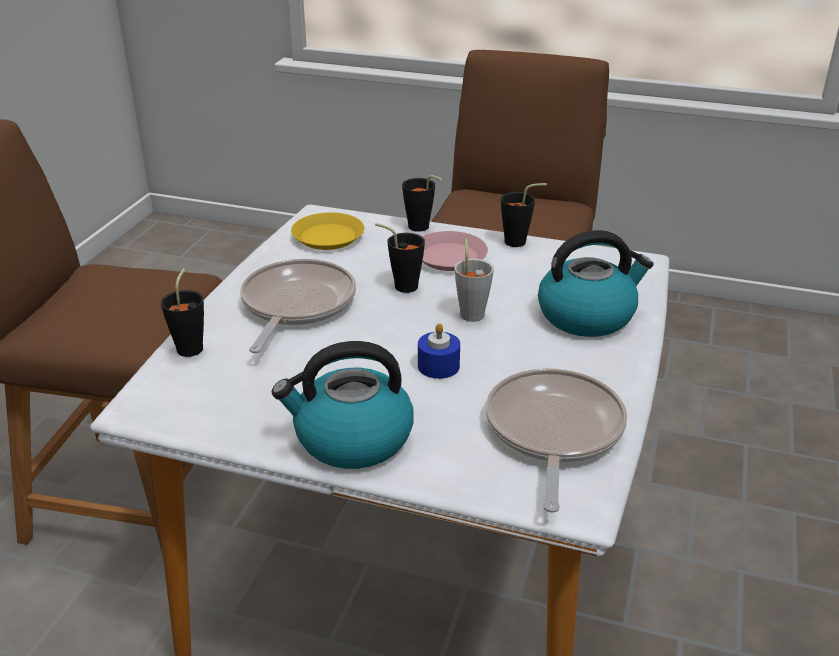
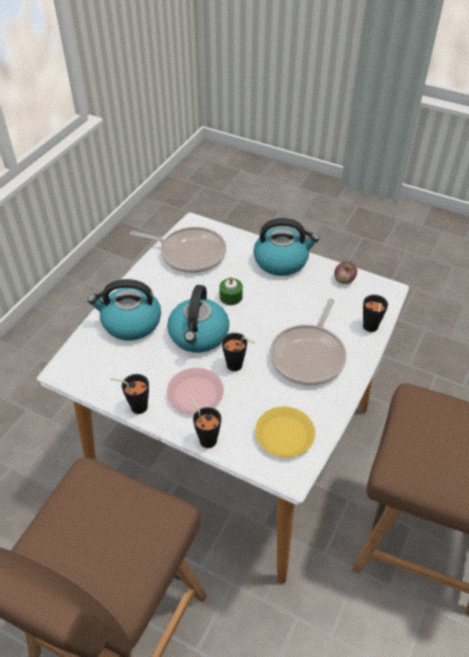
camera: 170 degrees left, 15 degrees up
(222, 416) = (344, 280): none -> apple
(438, 366) = (231, 297): blue candle -> green candle
(471, 312) = (199, 335): grey cup -> kettle
(553, 432) = (189, 253): frying pan -> frying pan turned 90 degrees counterclockwise

